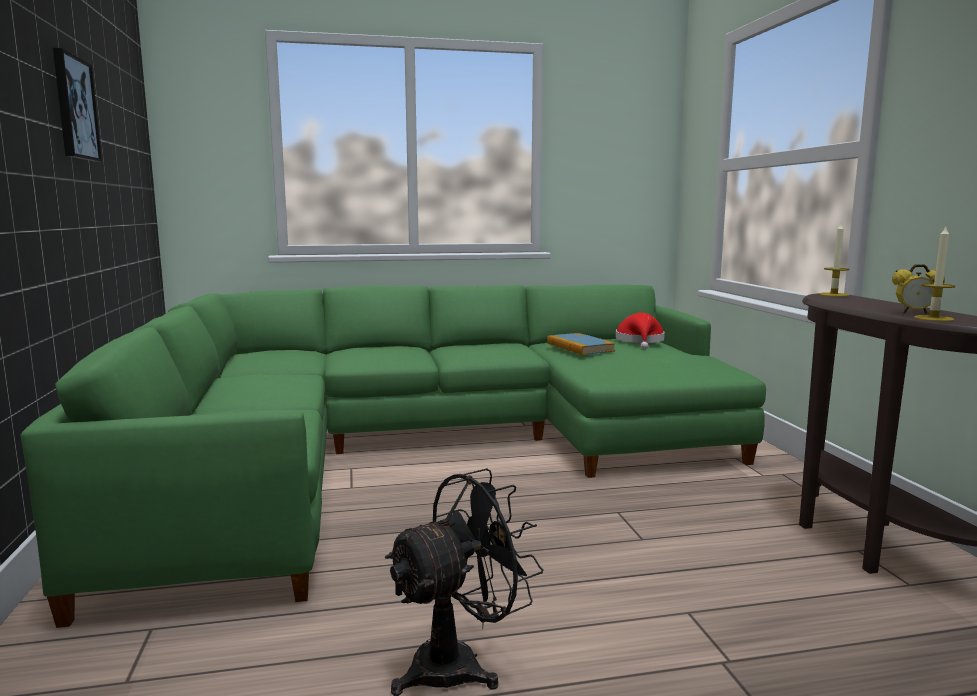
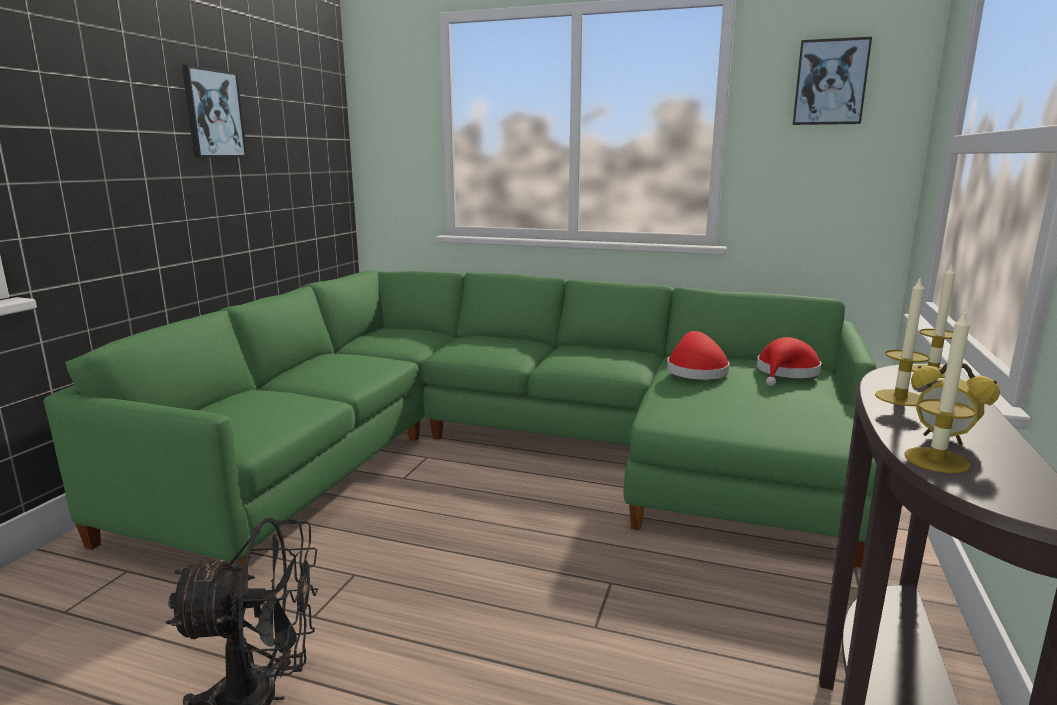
camera: 30 degrees right, 5 degrees up
(580, 347) = (695, 370): book -> red hat
(615, 120) = (830, 82): none -> picture
(852, 303) = (900, 398): none -> candle

